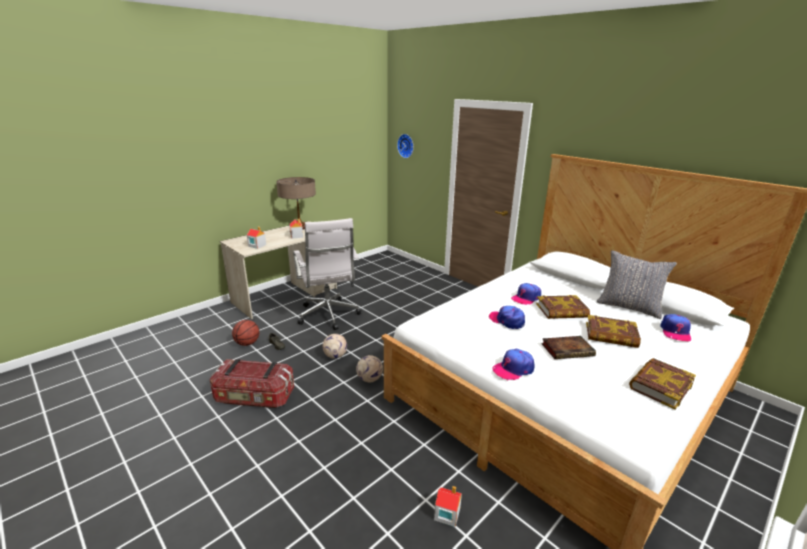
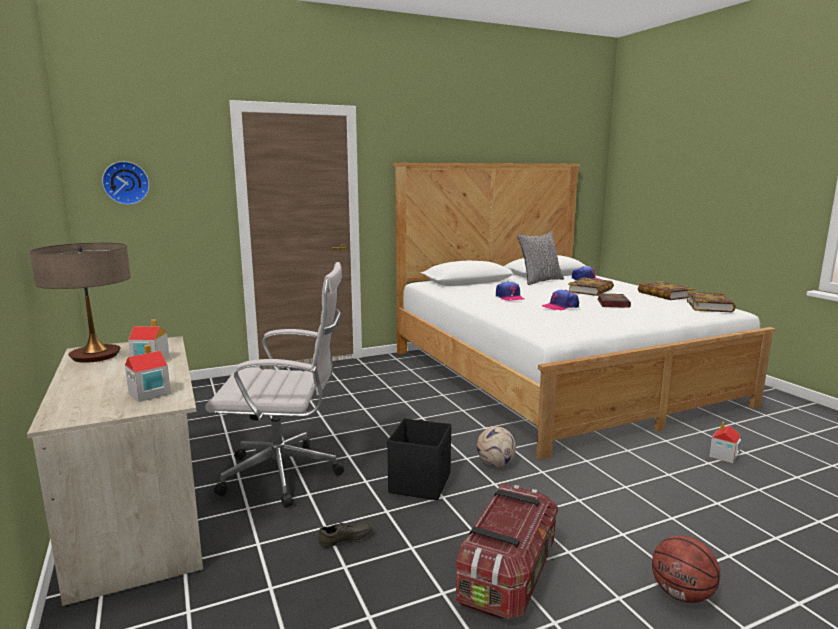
camera: 70 degrees left, 10 degrees down
(247, 343) = (308, 579): basketball -> basketball (682, 594)
(335, 356) = (421, 482): football -> black storage box
(513, 369) = (646, 319): cap -> none
(562, 311) = (543, 293): book -> book (709, 306)

